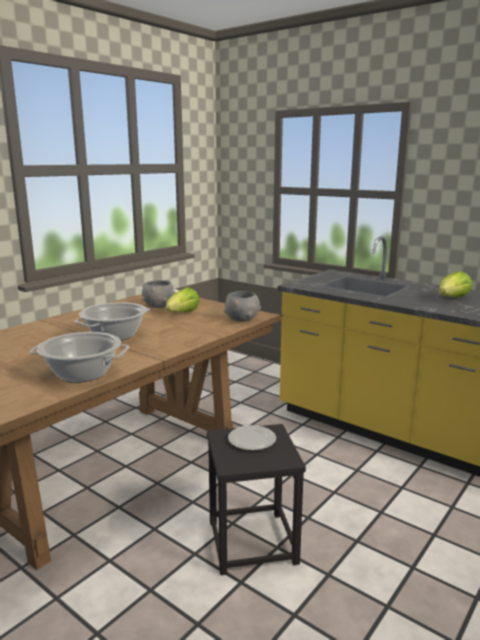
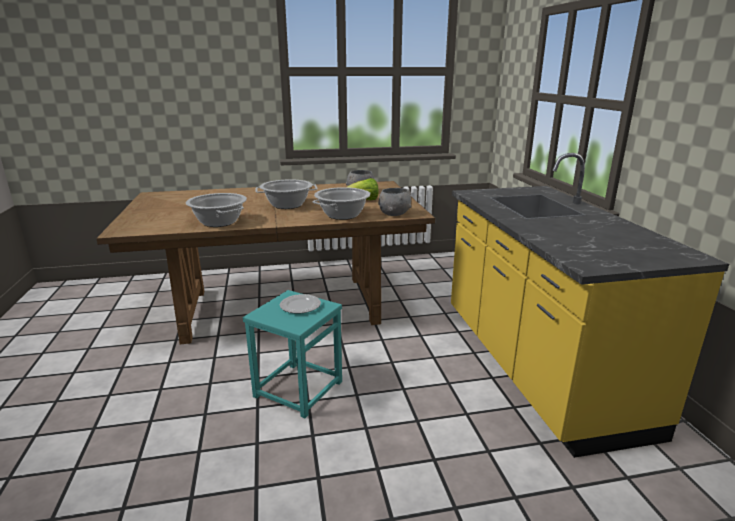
camera: 40 degrees right, 5 degrees up
(199, 332) = (342, 215): none -> cooking pot
(251, 541) = (298, 389): black stool -> turquoise stool
(452, 299) = (595, 235): lettuce -> none

